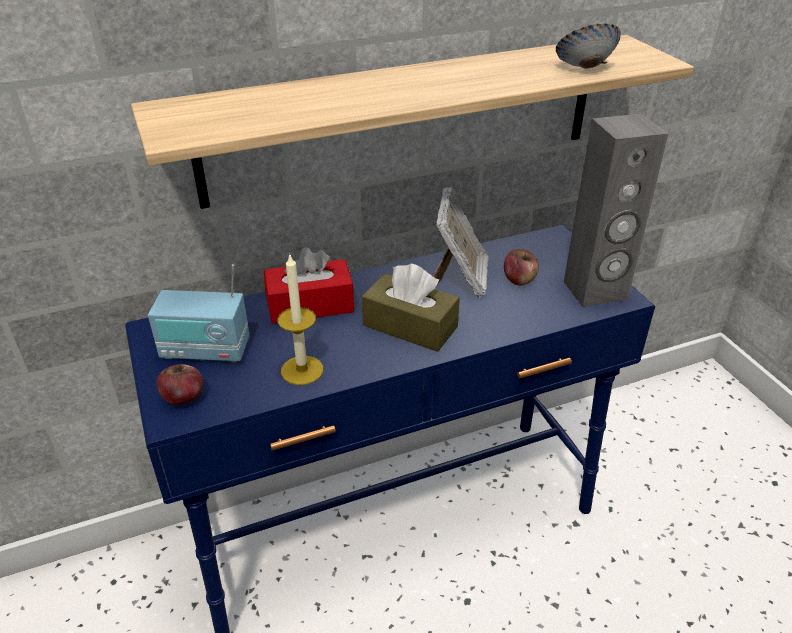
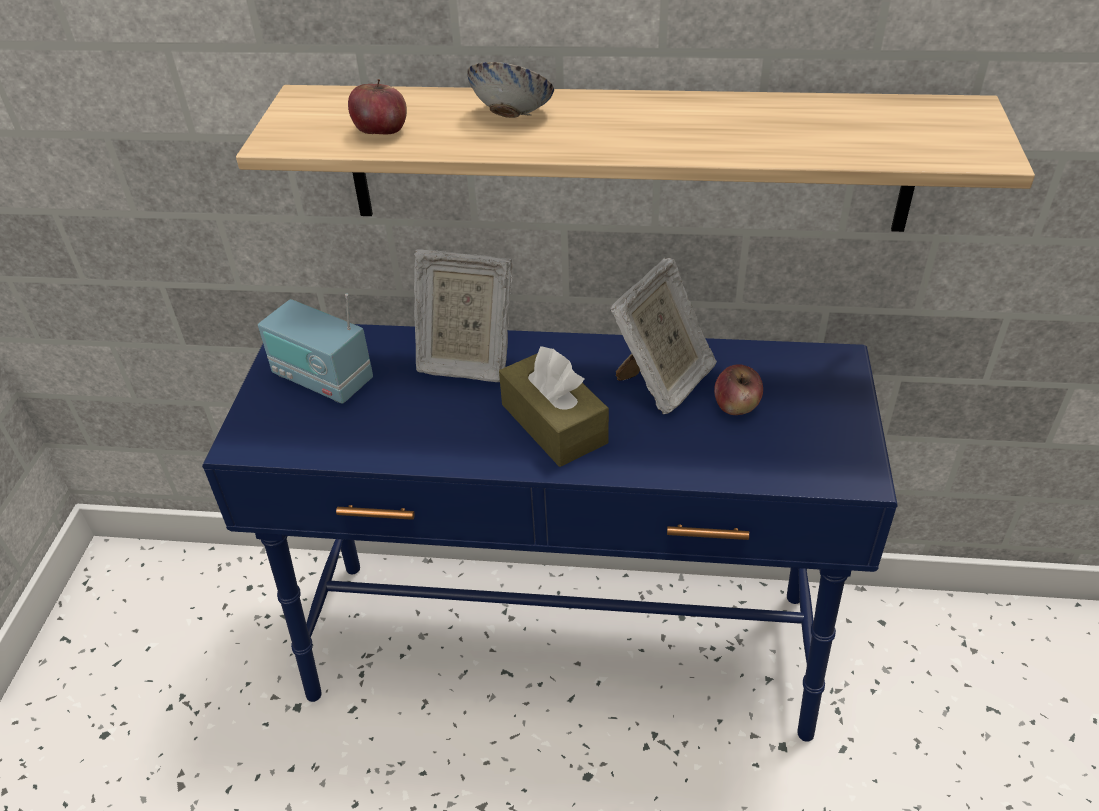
camera: 30 degrees right, 5 degrees up
(183, 398) = (266, 425): apple -> apple (381, 131)
(302, 370) = (399, 436): candle -> none
(310, 305) = (465, 360): red tissue box -> picture frame
(584, 68) = (857, 144): bowl -> bowl (512, 116)
(595, 291) = (827, 455): grey speaker -> none

